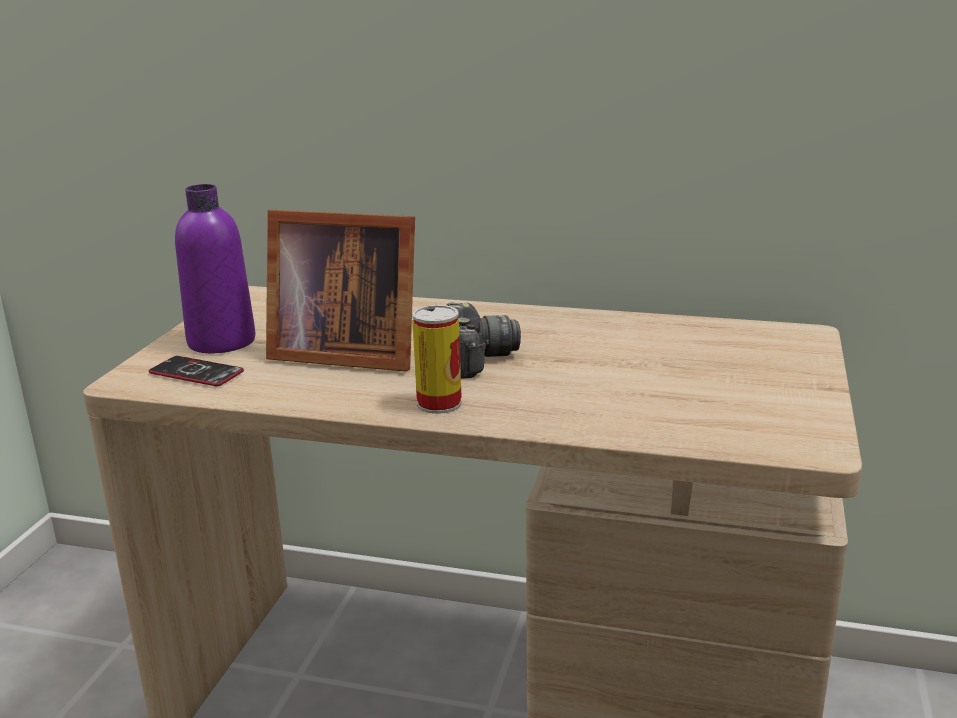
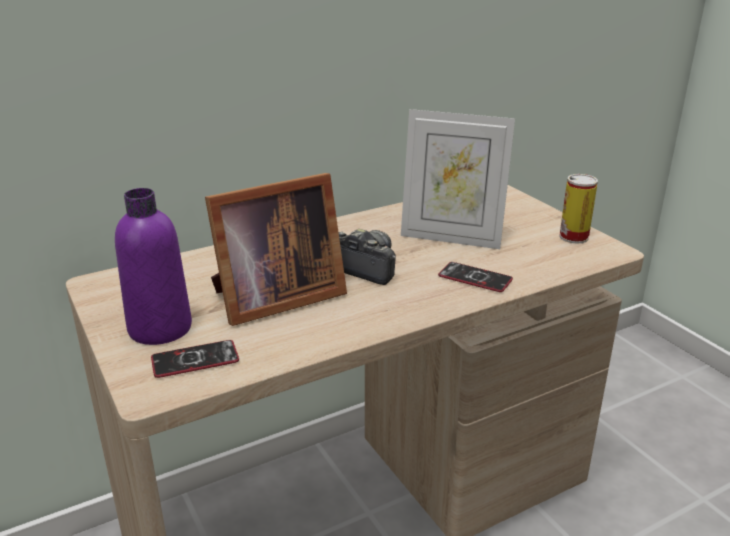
camera: 45 degrees left, 5 degrees up
(439, 403) = (406, 306): can -> can (573, 237)
(565, 408) = (475, 278): none -> phone
(629, 363) = (451, 238): none -> picture frame

